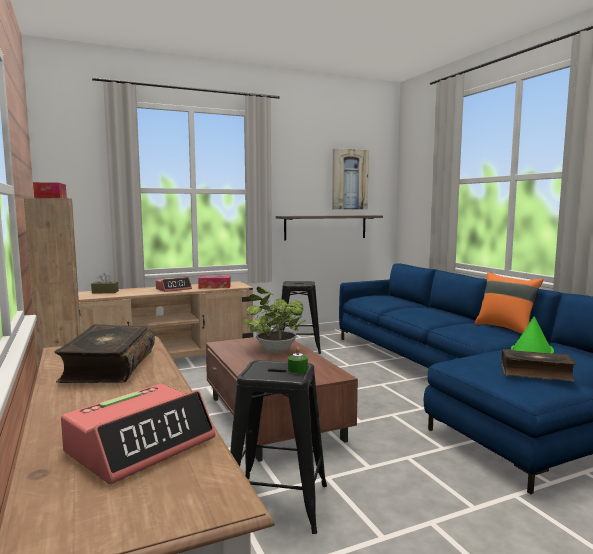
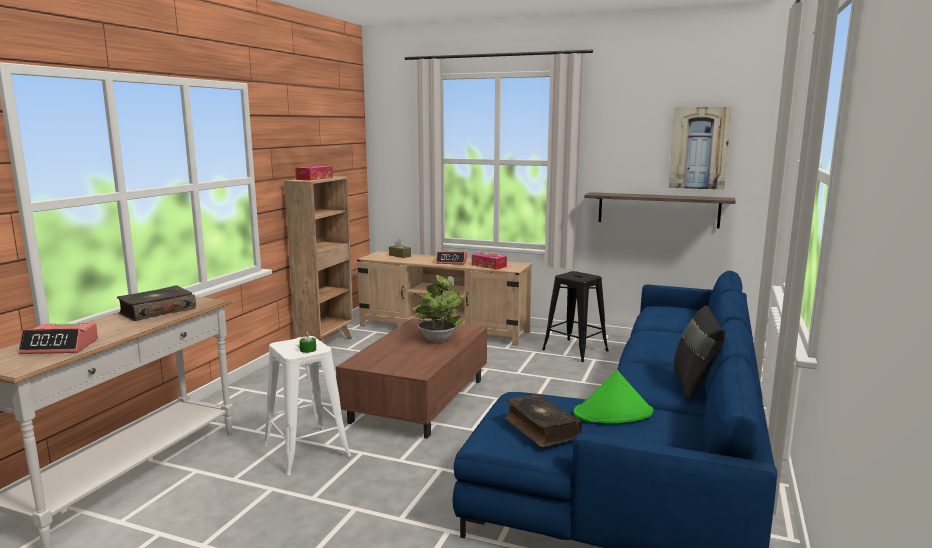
camera: 45 degrees right, 5 degrees up
(278, 503) = (306, 451): black stool -> white stool
(505, 328) = (695, 385): orange pillow -> black pillow

